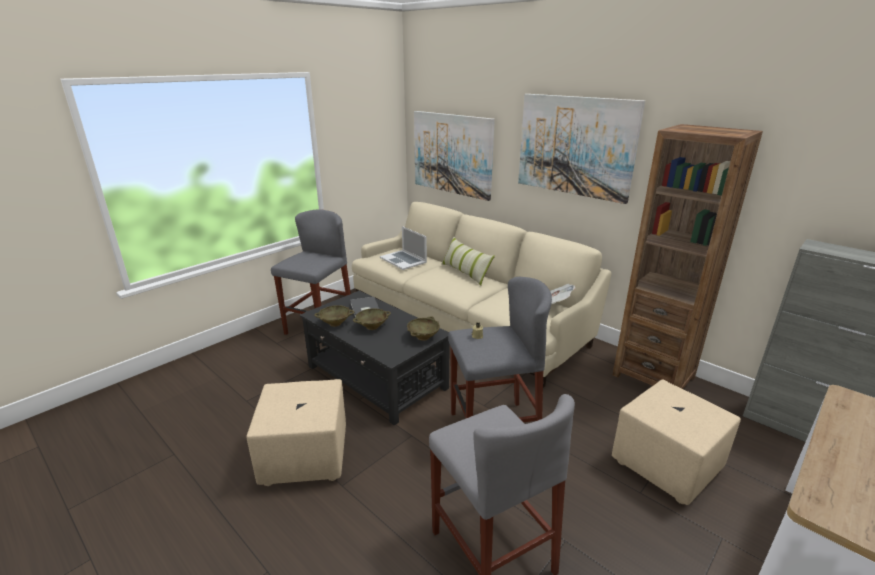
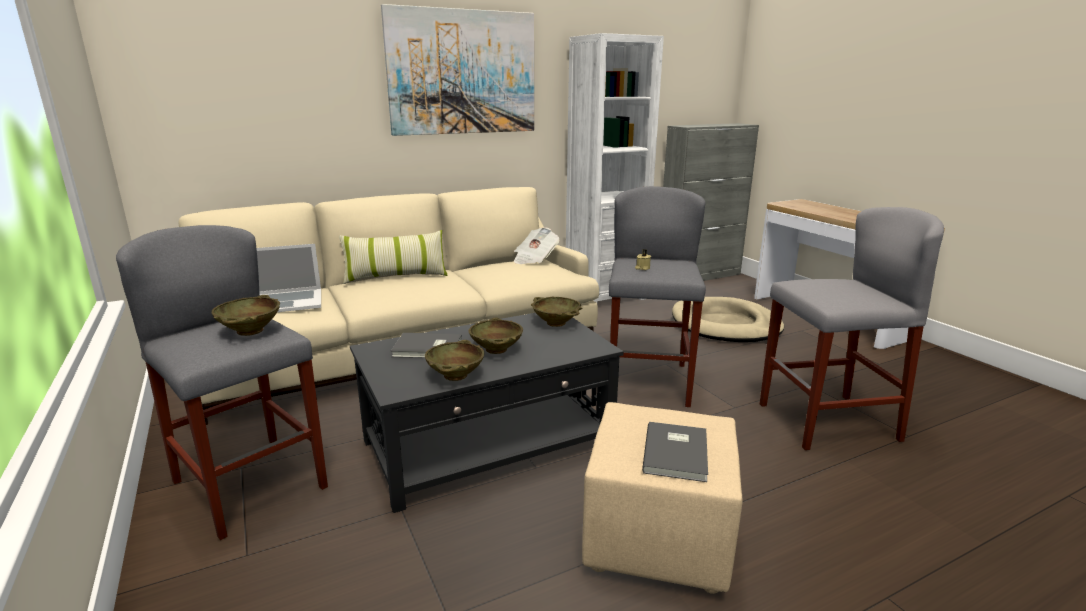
camera: 70 degrees left, 5 degrees down
(284, 408) = (677, 453): none -> grey book
(311, 262) = (250, 331): none -> beige bowl
(452, 154) = (245, 112): picture -> none
(653, 376) = (604, 295): brown bookcase -> white bookcase
(666, 466) = (725, 325): beige ottoman -> beige dog bed

